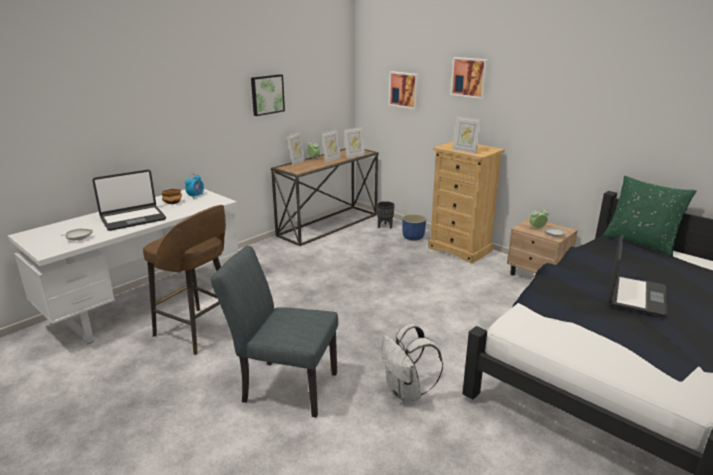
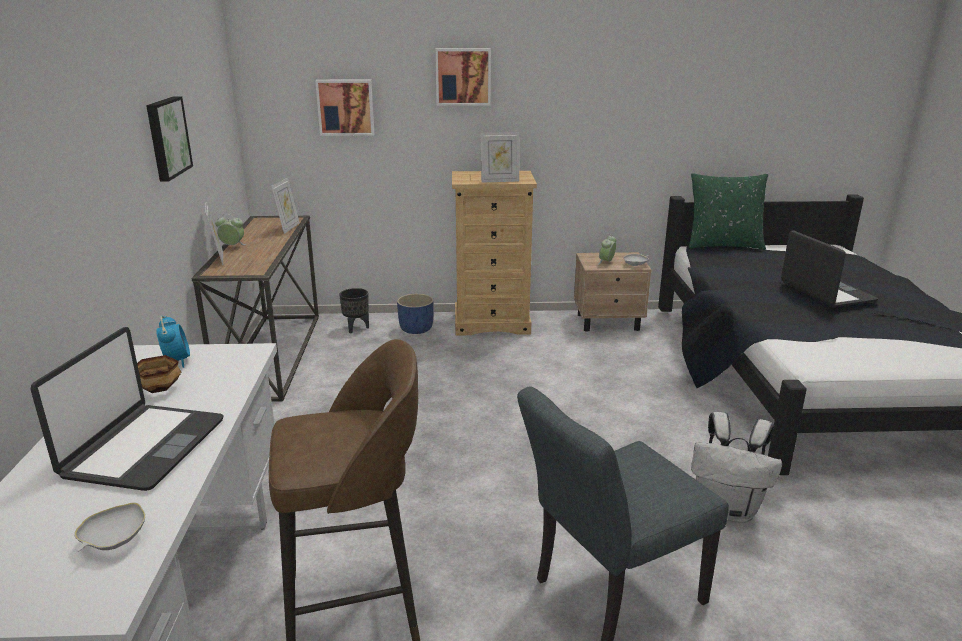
camera: 45 degrees left, 0 degrees up
(331, 159) = (264, 241): picture frame -> none

